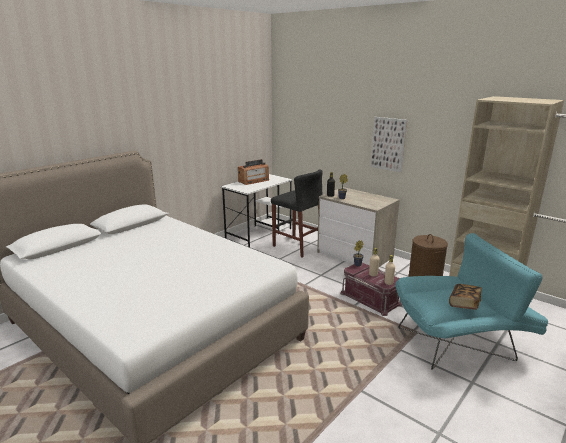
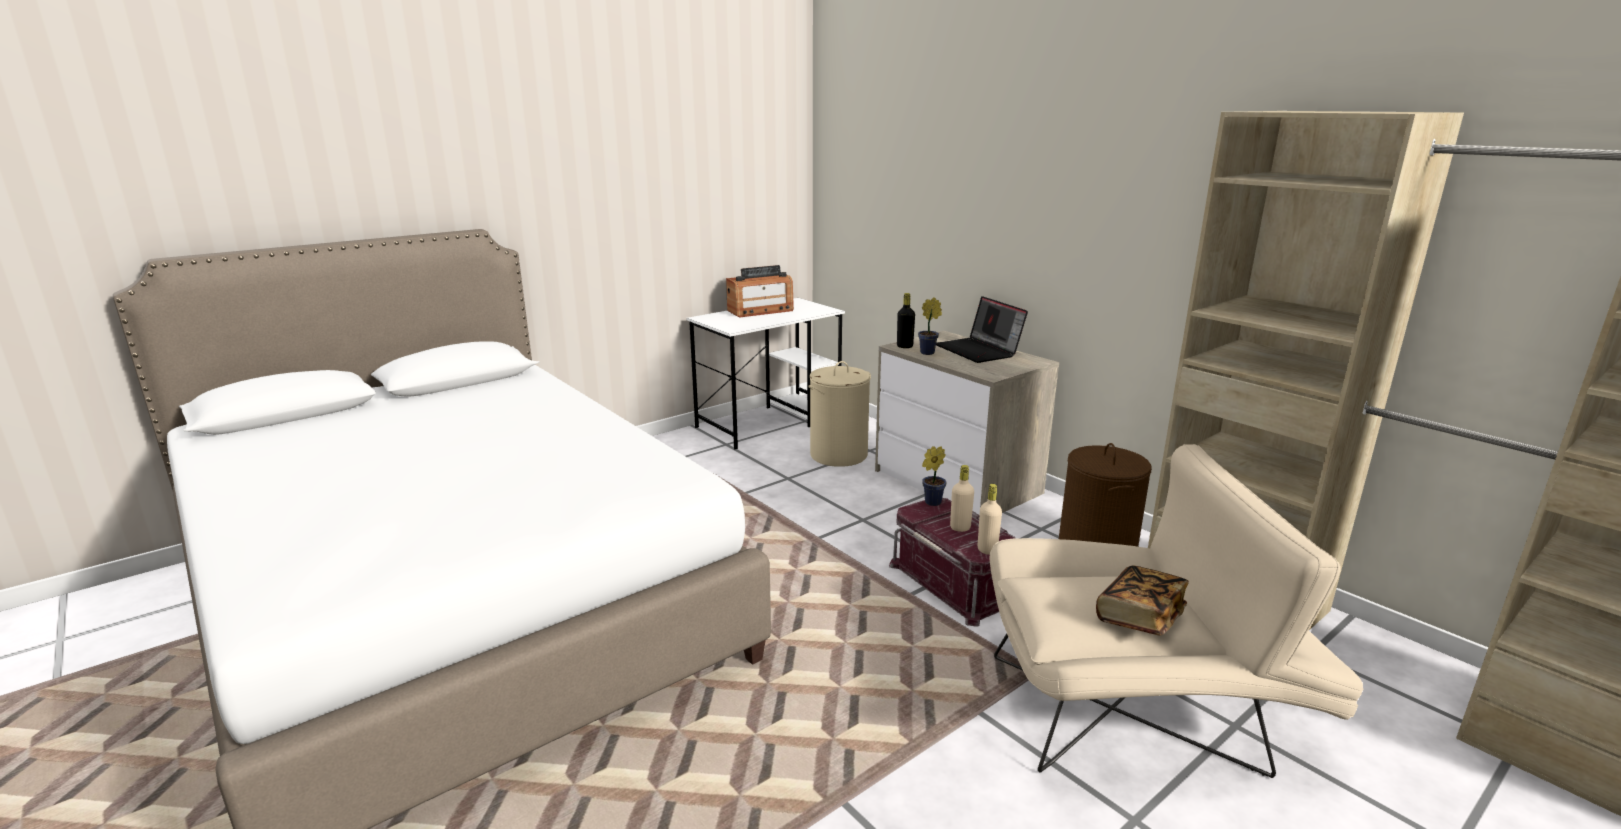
camera: 10 degrees right, 0 degrees up
(297, 246) = (838, 455): black stool -> beige laundry basket
(363, 196) = (979, 351): none -> laptop
(388, 144) = (1039, 234): picture -> none
(461, 341) = (1141, 707): turquoise armchair -> beige armchair

